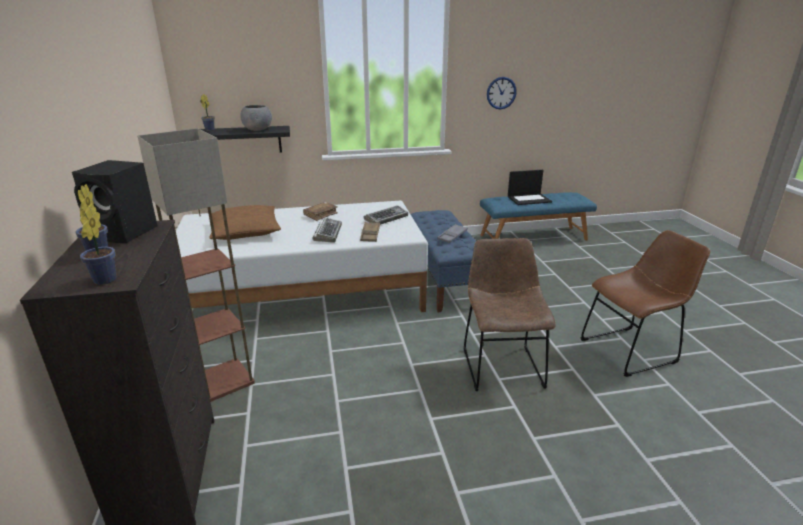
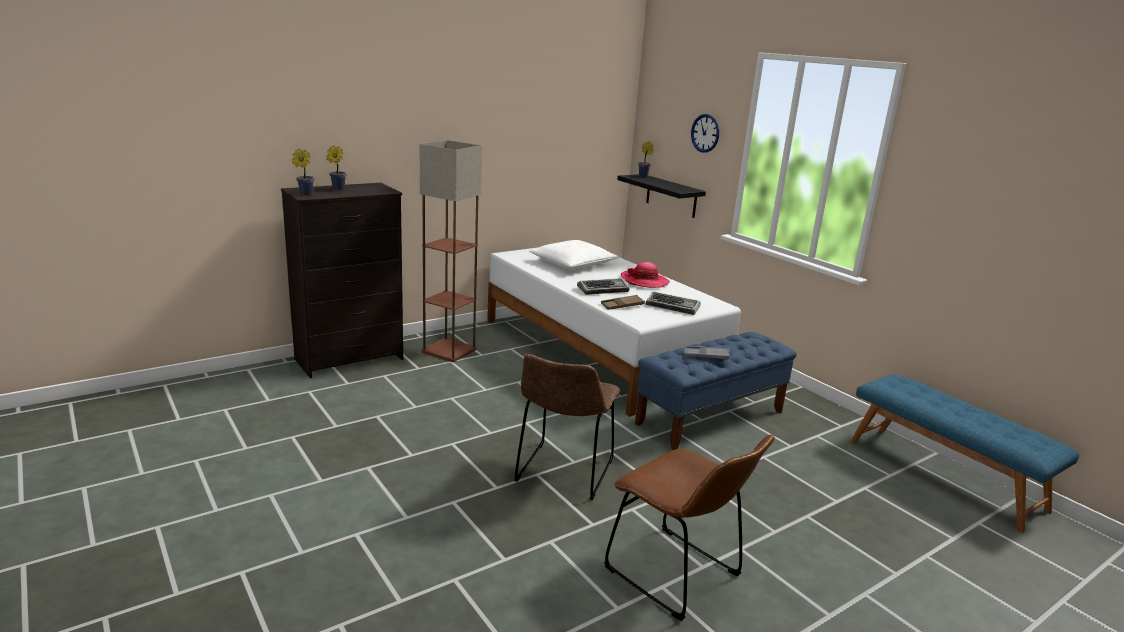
camera: 65 degrees right, 5 degrees down
(126, 233) = (371, 188): black speaker -> none
(245, 231) = (572, 264): brown pillow -> white pillow
(258, 129) = (670, 185): grey bowl -> none
(320, 215) = (644, 281): brown book -> hat
(501, 93) = (957, 220): wall clock -> wall clock (705, 133)
(501, 365) = (563, 473): brown chair -> brown chair turned 135 degrees clockwise
(529, 199) = (945, 404): laptop -> none

